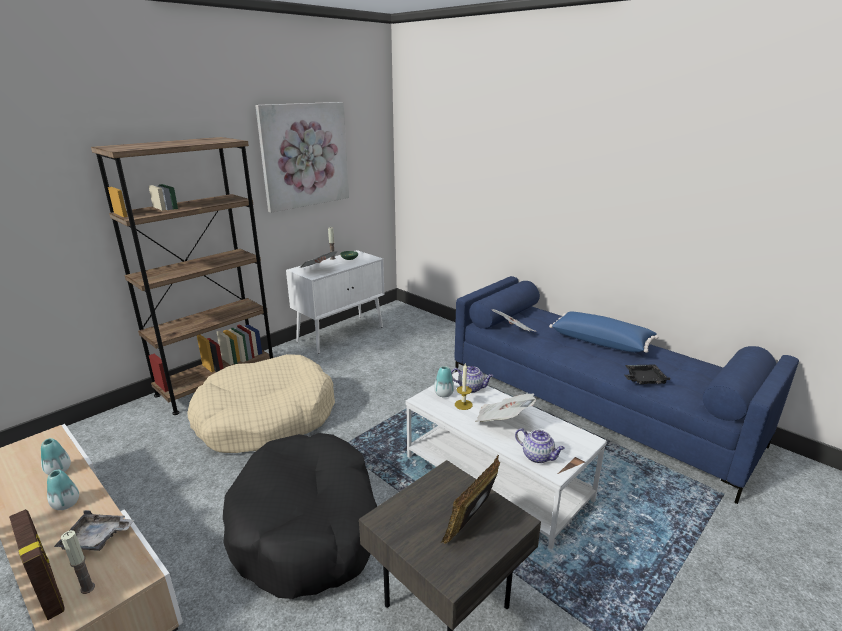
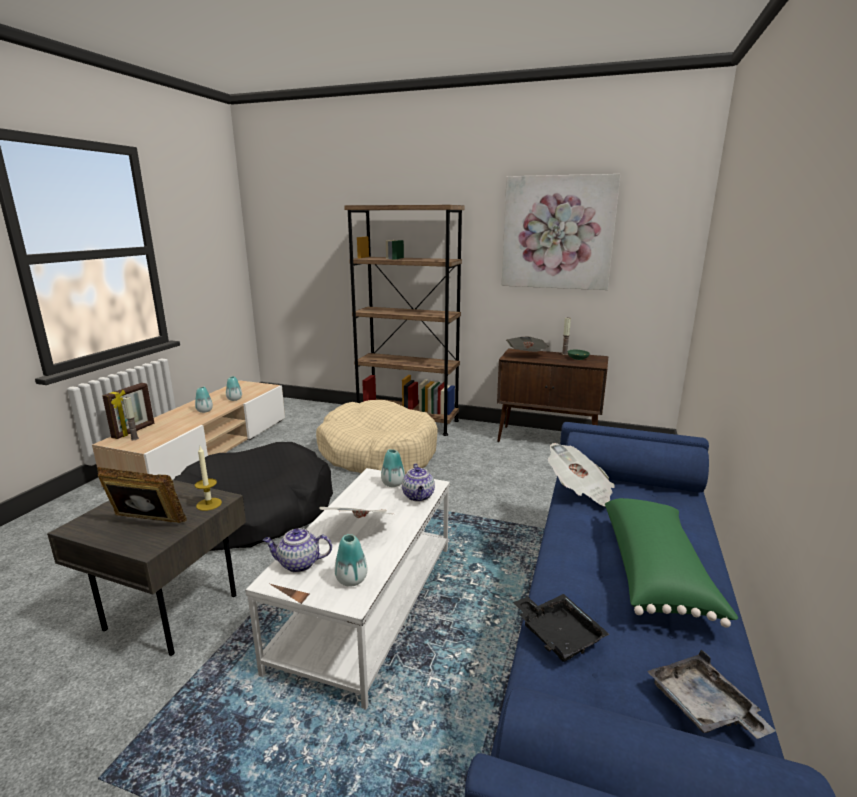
camera: 65 degrees right, 5 degrees down
(96, 539) = (175, 427): grey tray -> grey tray (703, 707)
(341, 334) = (548, 440): white cabinet -> brown cabinet
(463, 404) = (379, 498): candle -> candle (209, 504)
(538, 456) = (298, 564): teapot -> teapot turned 75 degrees clockwise
(566, 437) = (351, 580): none -> vase
(601, 341) = (656, 572): blue pillow -> green pillow

